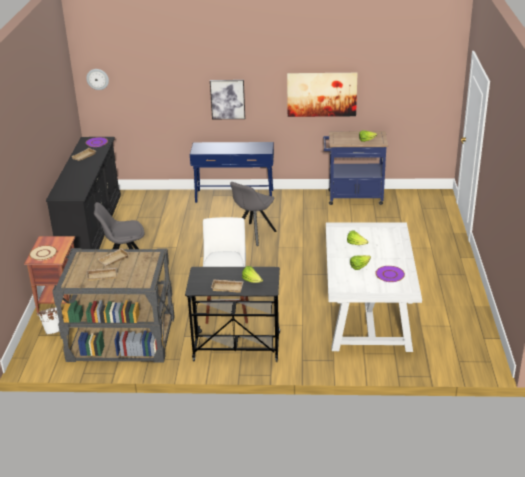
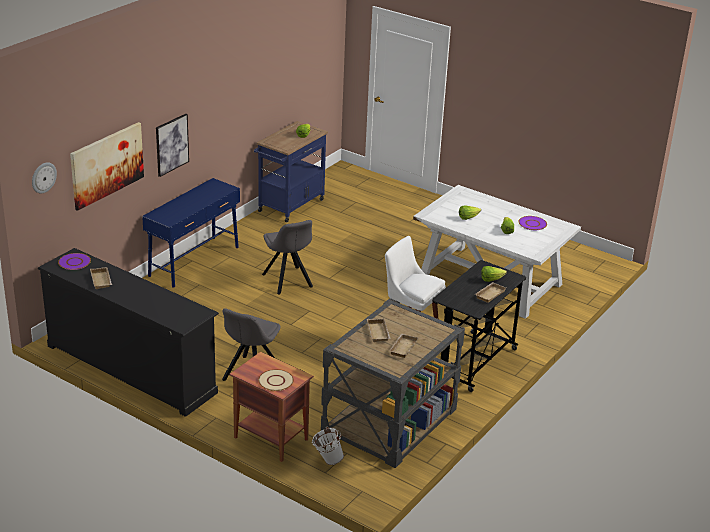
camera: 60 degrees left, 0 degrees up
(321, 94) = (248, 101): picture -> picture (107, 165)

